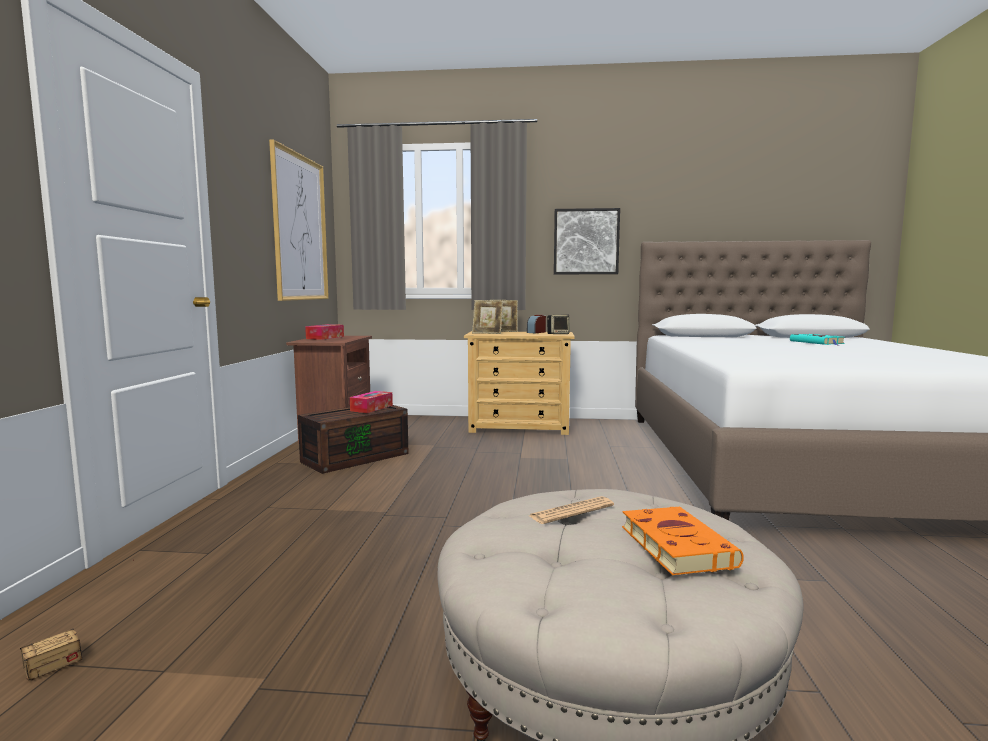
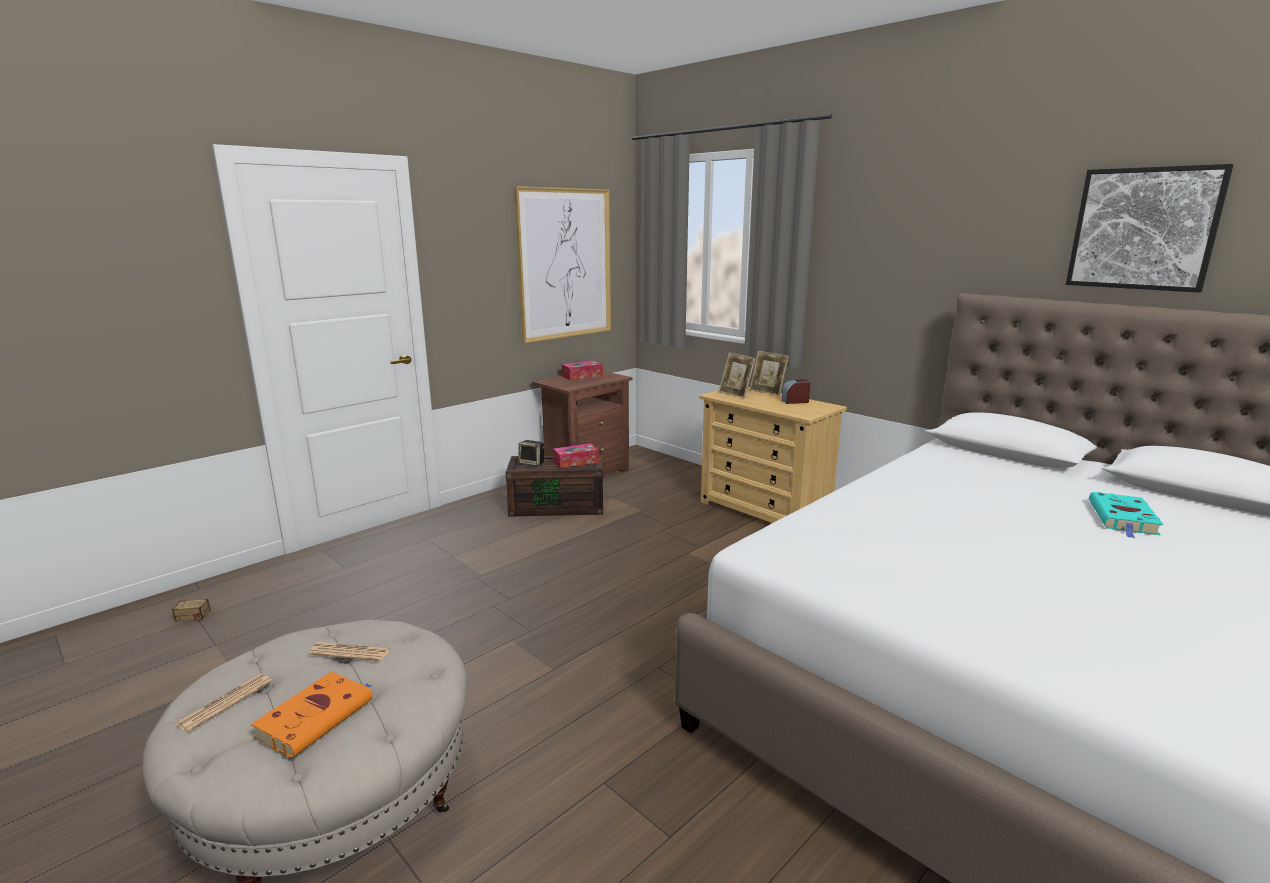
camera: 40 degrees right, 10 degrees up
(558, 334) = (804, 411): speaker -> speaker (532, 463)
(571, 575) = (225, 703): none -> newspaper
(586, 241) = (889, 284): picture -> picture (1143, 229)

